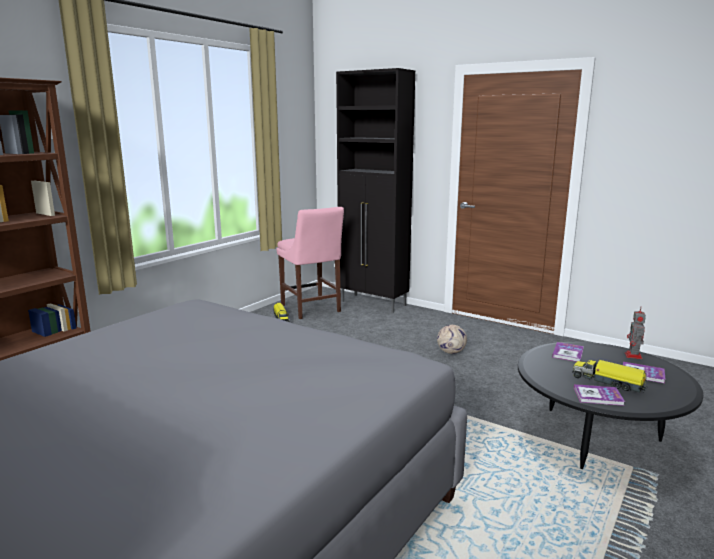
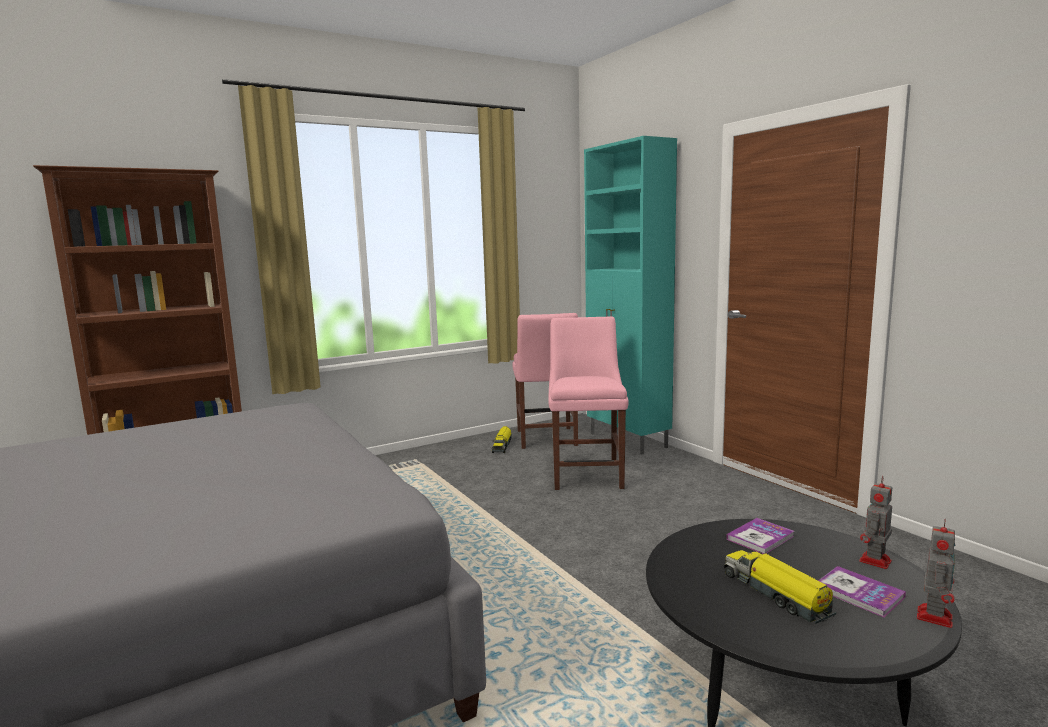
camera: 25 degrees right, 5 degrees down
(368, 332) = (587, 474): none -> pink chair
(374, 303) = (628, 441): black cabinet -> turquoise cabinet
(451, 352) = (671, 515): football -> none
(598, 396) = (730, 613): book -> none
(683, 378) = (934, 616): none -> toy robot

